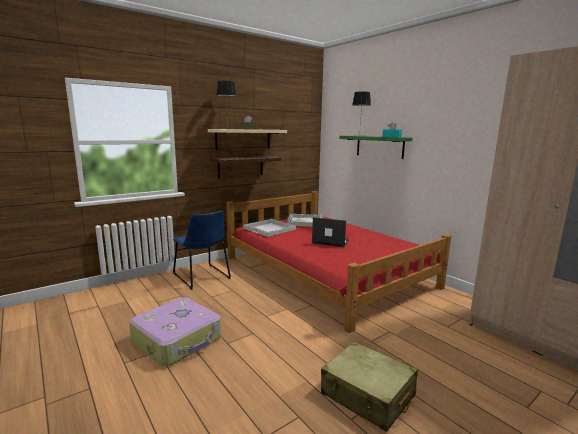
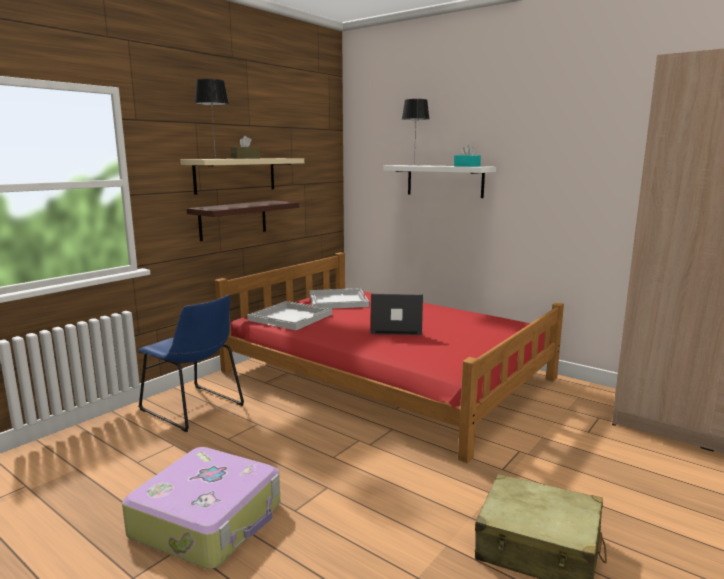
camera: 15 degrees left, 0 degrees up
(379, 146) = (444, 181): green shelf -> white shelf

